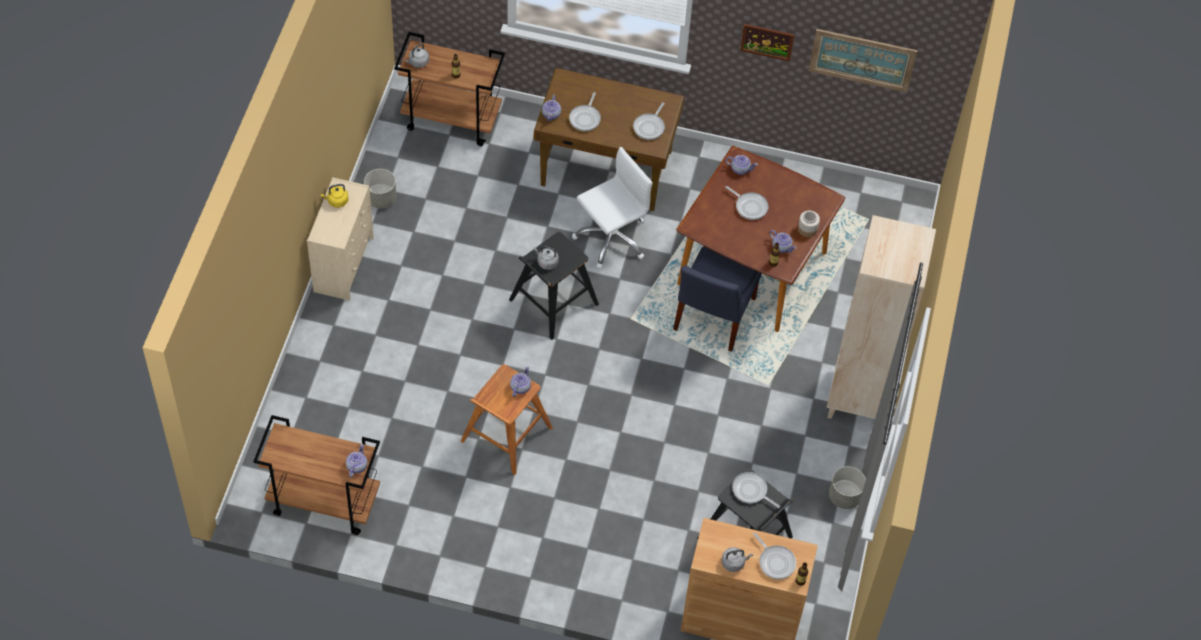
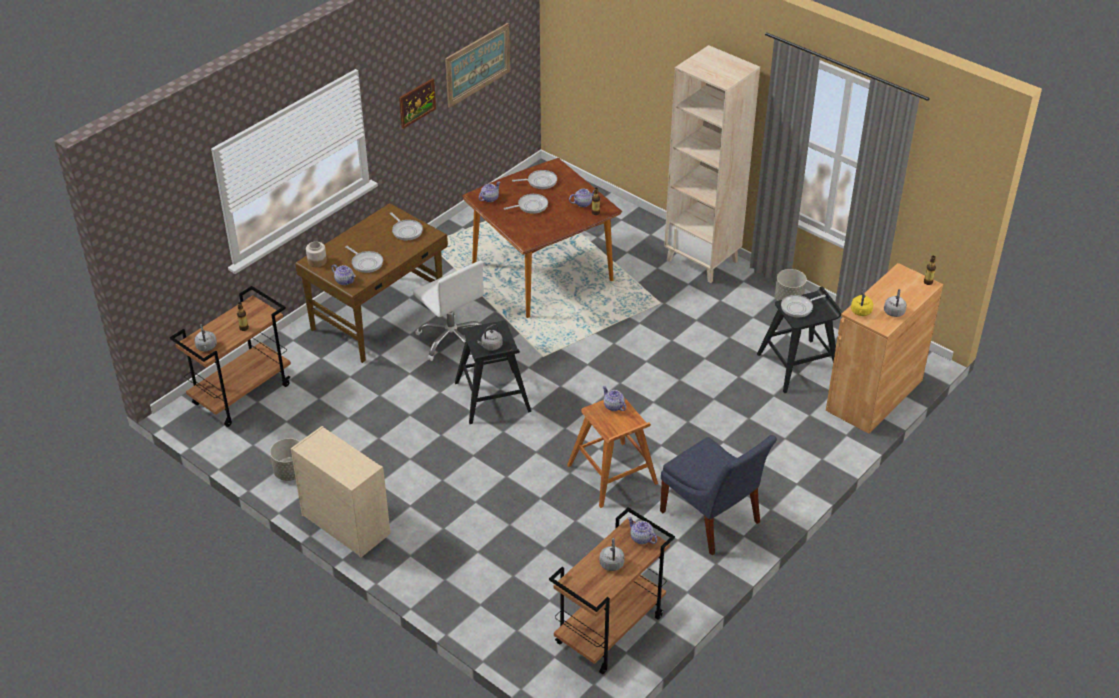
camera: 60 degrees left, 15 degrees down
(318, 454) = (611, 562): none -> grey kettle
(336, 201) = (322, 454): yellow kettle -> yellow kettle (861, 312)
(611, 238) = (452, 339): white office chair -> white office chair turned 150 degrees clockwise
(712, 317) = (574, 310): blue chair -> blue chair (712, 520)
(775, 562) = (903, 289): frying pan -> frying pan (540, 181)
(807, 229) = (575, 185): jar -> jar (317, 261)

